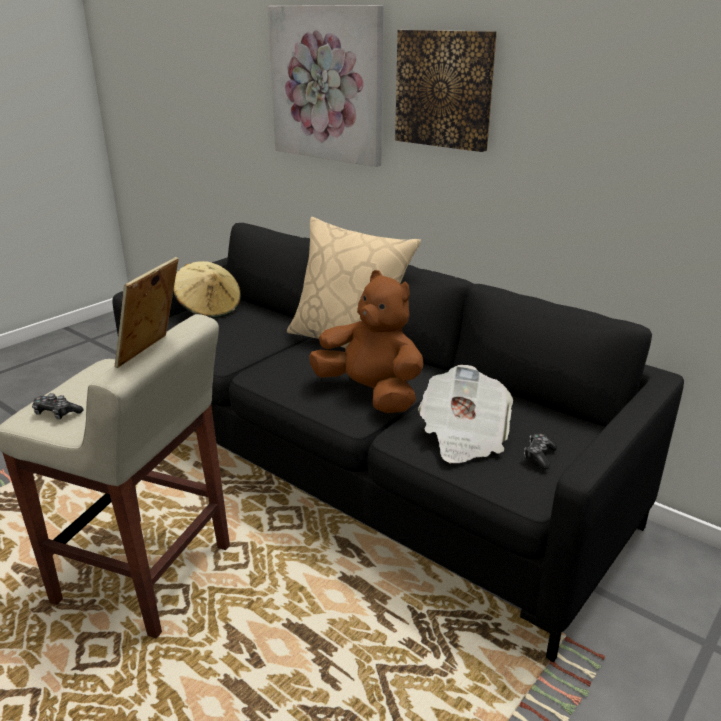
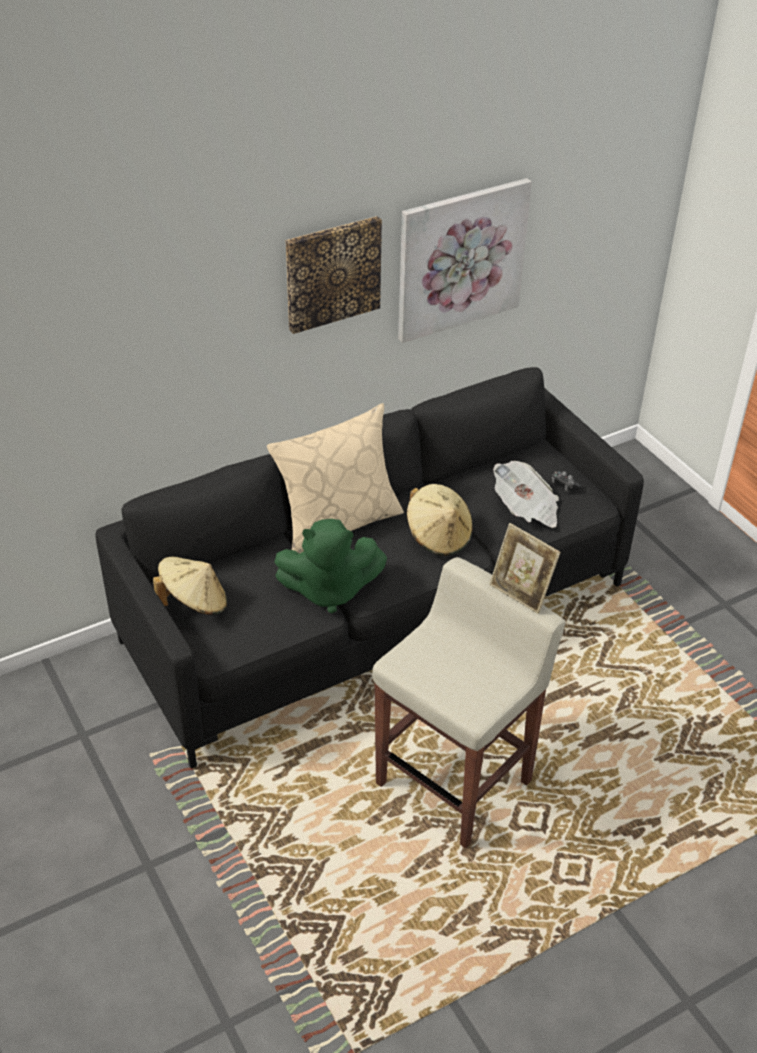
camera: 70 degrees left, 15 degrees up
(57, 413) = (477, 695): game controller -> none
(255, 356) = (329, 590): none -> green plush toy
(327, 84) = (195, 315): picture -> picture (460, 259)
(371, 394) = (438, 537): brown plush toy -> beige hat

